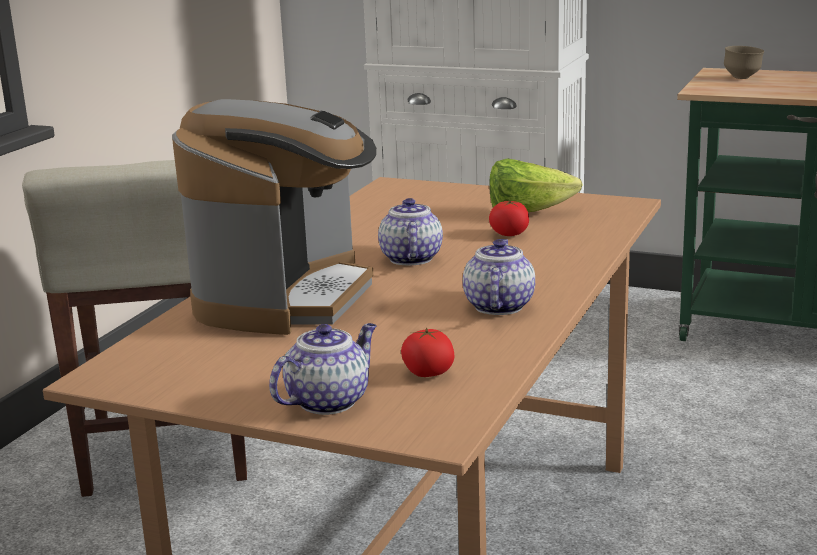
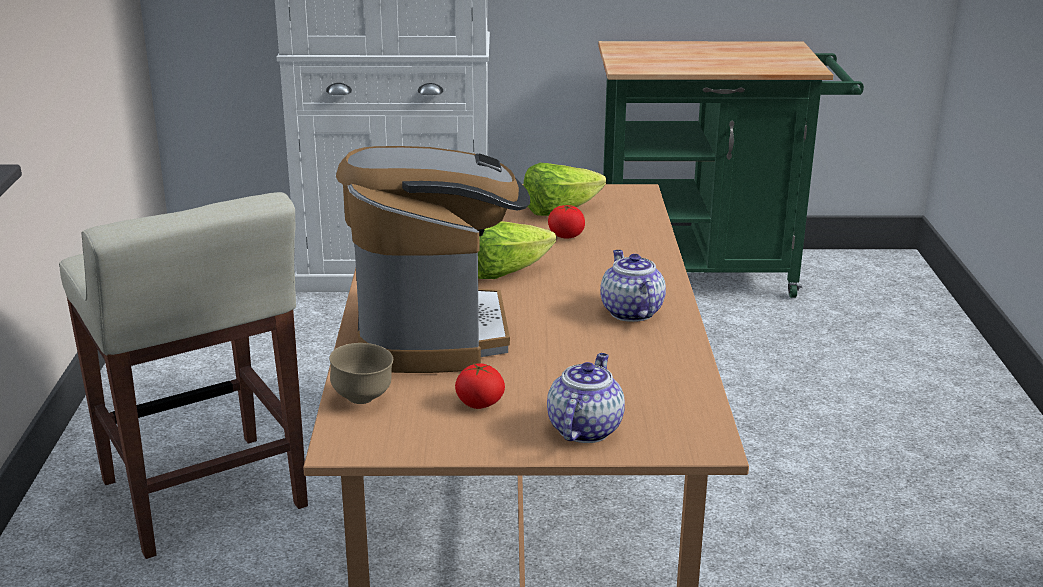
camera: 25 degrees left, 5 degrees up
(410, 258) = (504, 273): teapot -> lettuce
(428, 373) = (639, 387): tomato -> tomato (480, 403)
(742, 78) = (645, 52): brown bowl -> brown bowl (363, 399)

